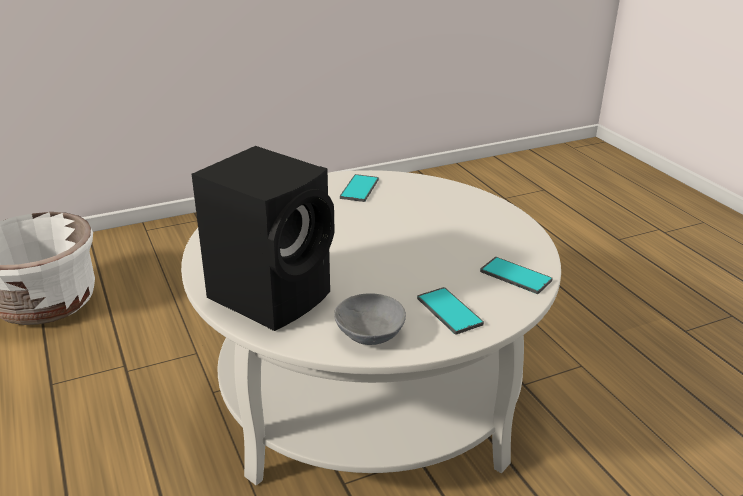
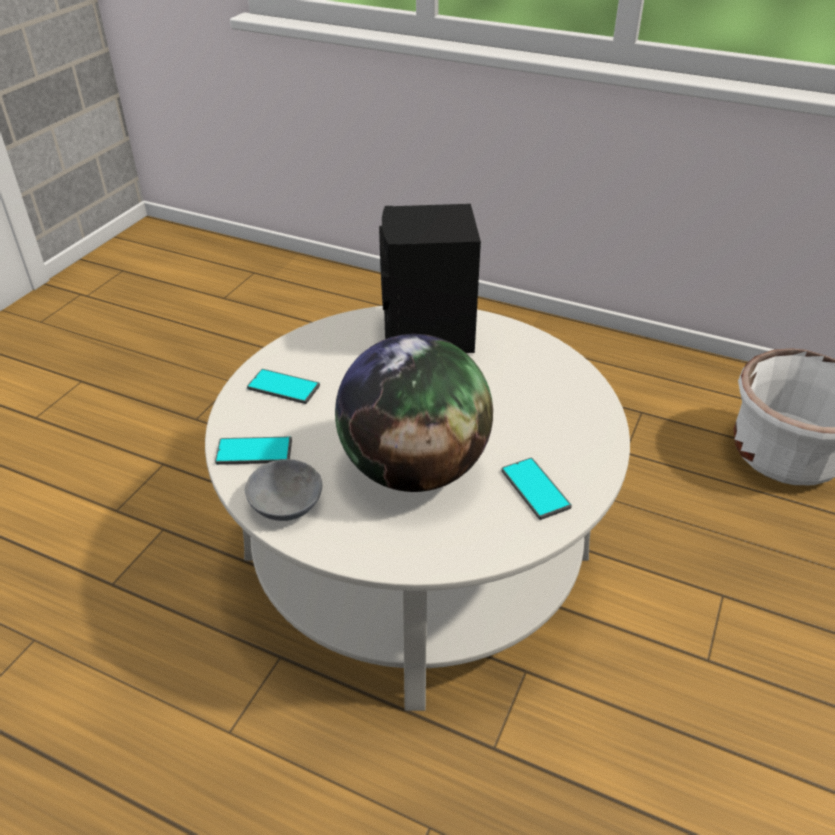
camera: 140 degrees right, 10 degrees up
(372, 333) = (323, 344): grey bowl -> grey bowl (283, 503)
(414, 222) = (414, 469): none -> globe

